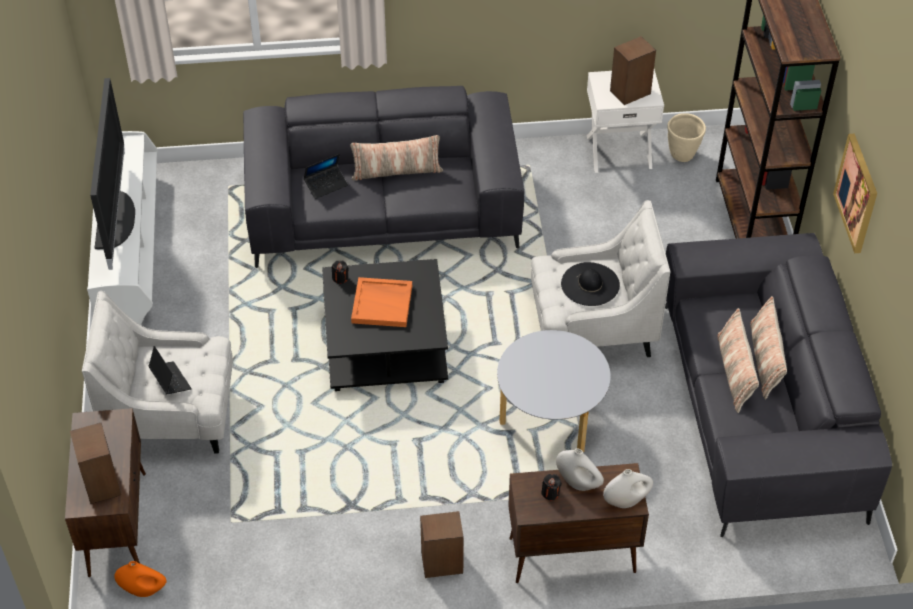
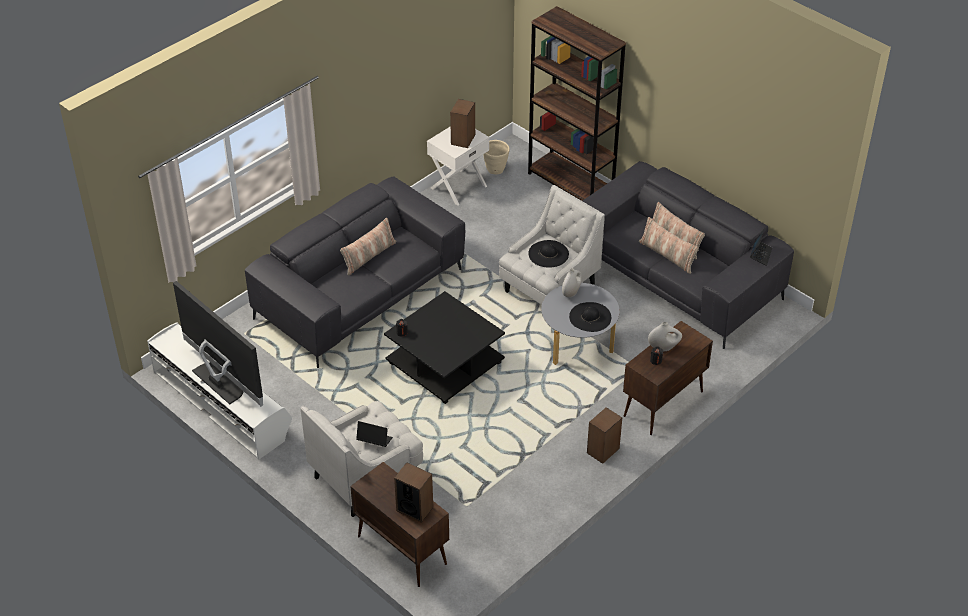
camera: 40 degrees left, 5 degrees down
(143, 590) = (458, 572): orange vase -> none
(326, 185) = (336, 286): laptop -> laptop (760, 255)
(382, 304) = (442, 331): orange tray -> none
(554, 390) = (590, 317): none -> black hat
(626, 501) = (695, 341): white vase -> white vase (571, 292)
(857, 193) = (680, 114): picture -> none

